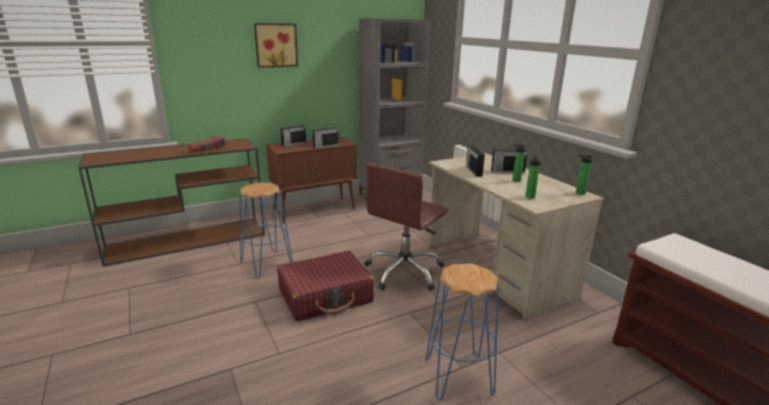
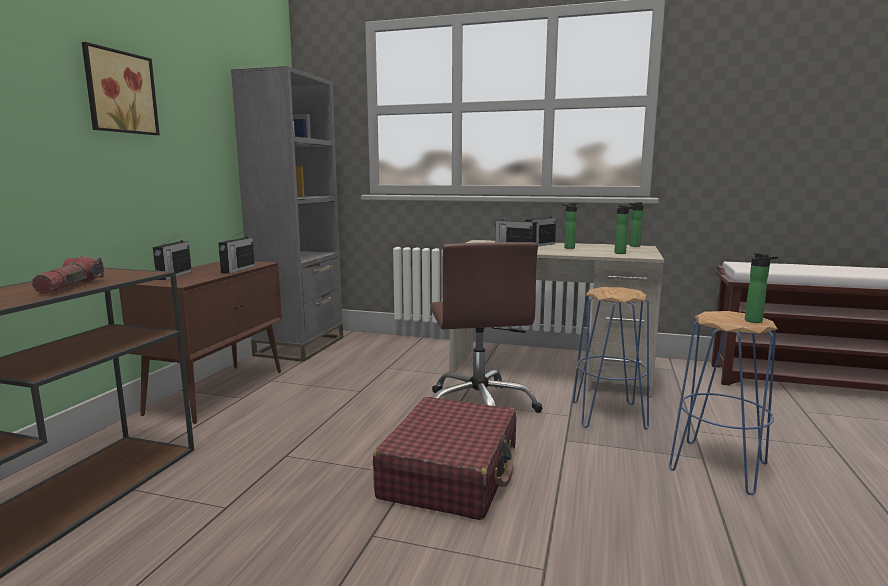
camera: 45 degrees left, 10 degrees down
(267, 263) = (281, 481): blue stool -> blue stool (608, 415)
(471, 284) = (756, 321): none -> bottle

